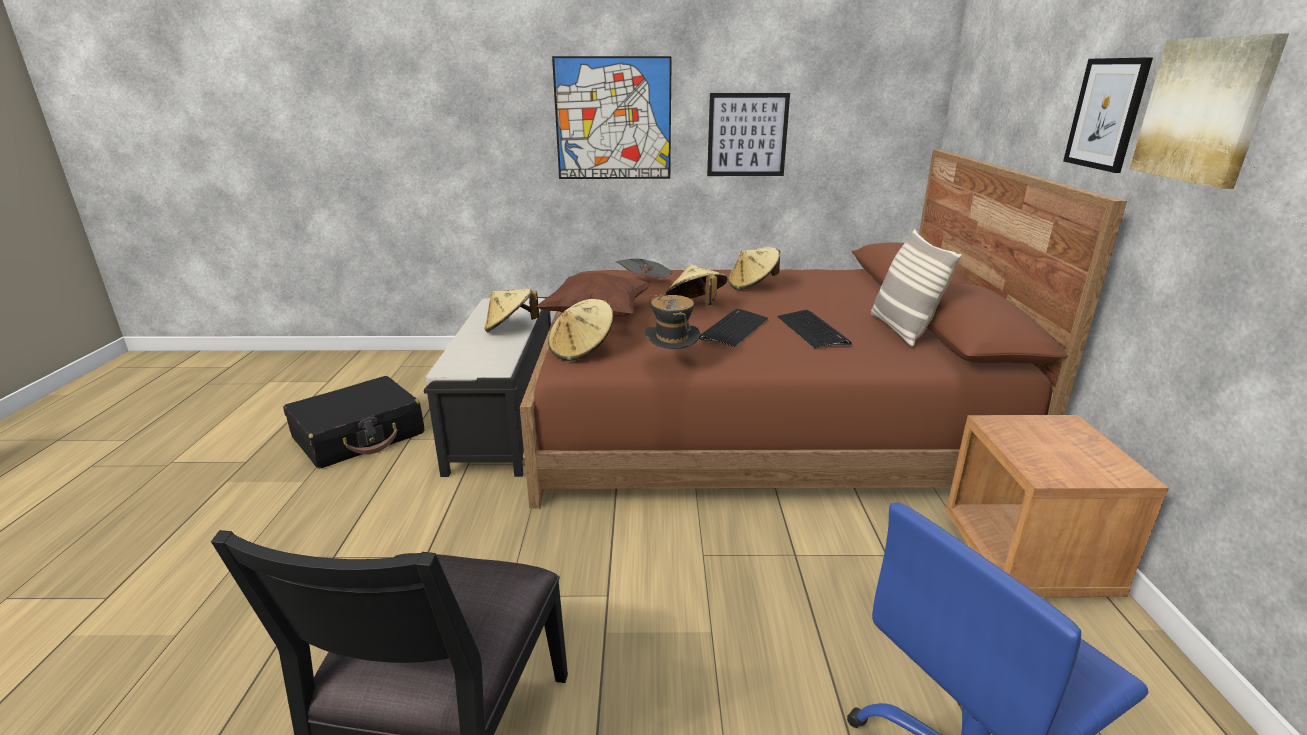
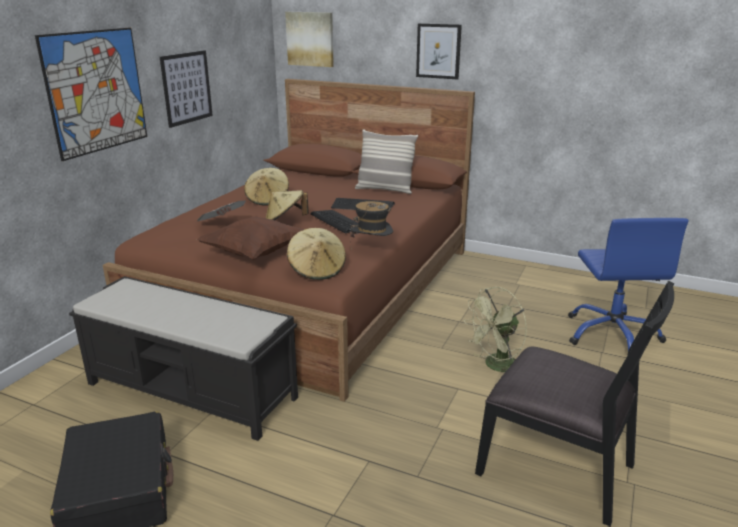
camera: 65 degrees left, 0 degrees up
(510, 328) = (181, 302): beige hat -> none
(692, 625) = (496, 366): none -> green fan
(1027, 558) = (496, 270): brown nightstand -> none
(1204, 110) = (500, 48): picture -> picture (310, 39)

